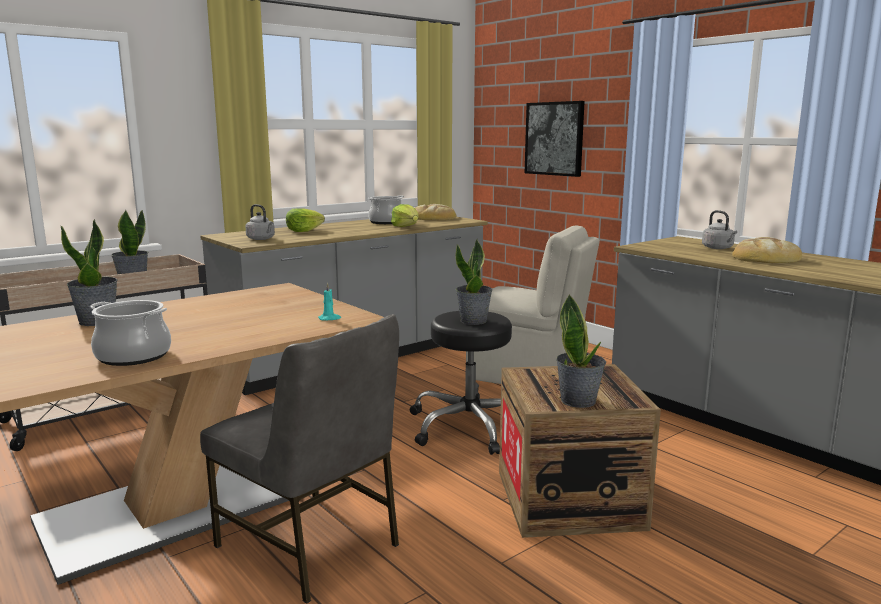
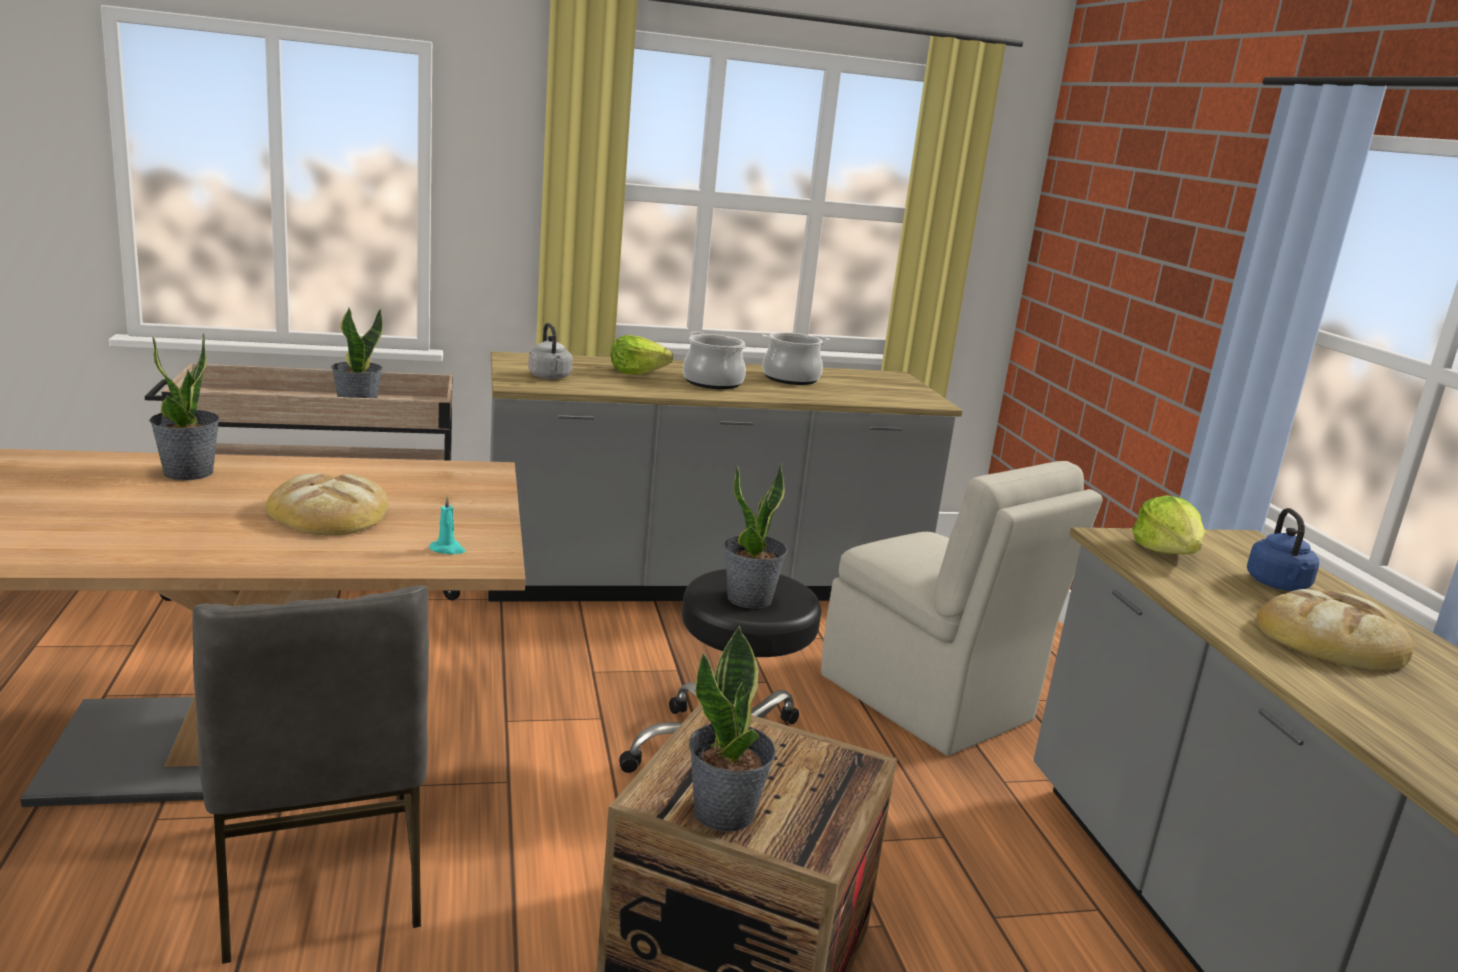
camera: 25 degrees right, 5 degrees up
(133, 356) = (127, 546): cooking pot -> cooking pot (712, 382)
(406, 226) = (802, 395): lettuce -> lettuce (1166, 551)
(433, 218) = (883, 383): bread -> bread (329, 513)
(554, 138) = (1134, 281): picture -> none
(718, 248) = (1278, 585): grey kettle -> blue kettle

